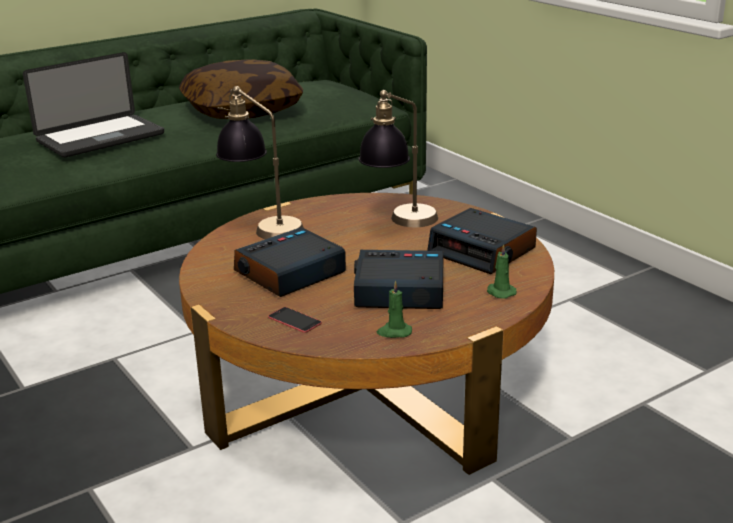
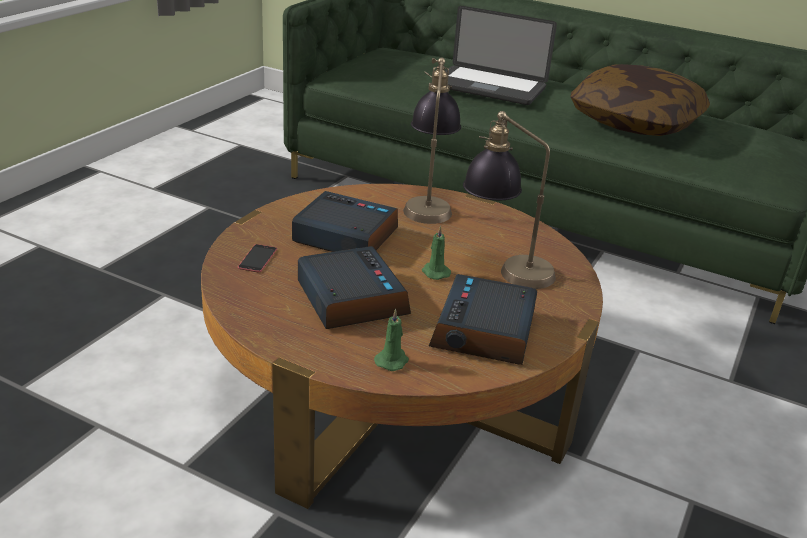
camera: 60 degrees right, 5 degrees up
(394, 332) = (264, 313): green candle -> green candle (435, 272)

